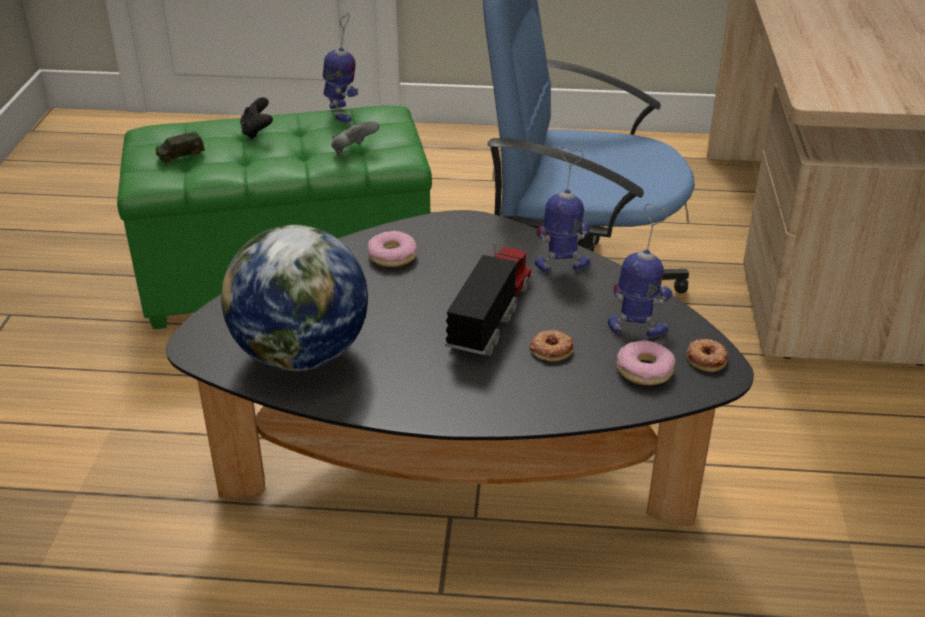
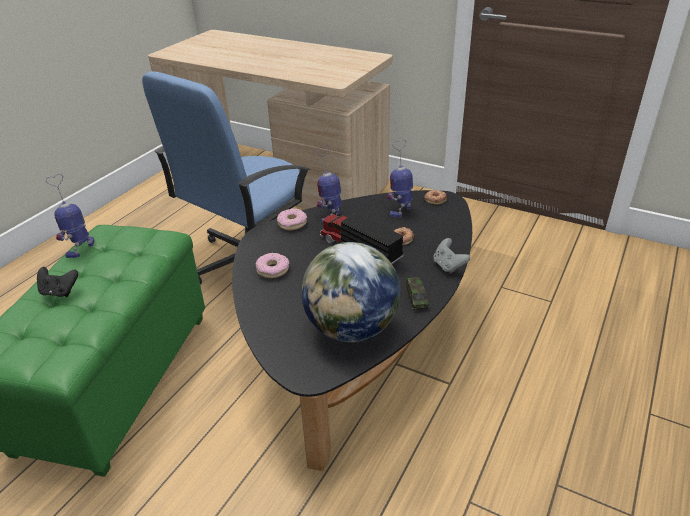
camera: 65 degrees left, 0 degrees up
(180, 154) = (46, 338): toy car -> toy car (416, 298)
(342, 113) = (82, 248): toy robot -> toy robot turned 75 degrees counterclockwise
(353, 151) = (140, 254): grey game controller -> grey game controller (448, 266)
(644, 370) = (434, 217): donut -> donut (292, 223)

